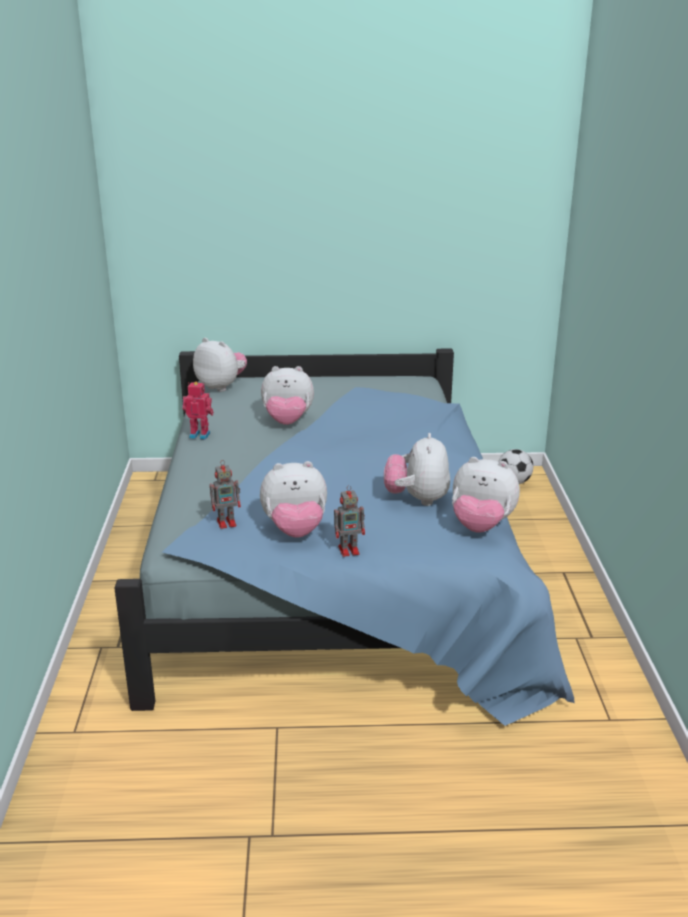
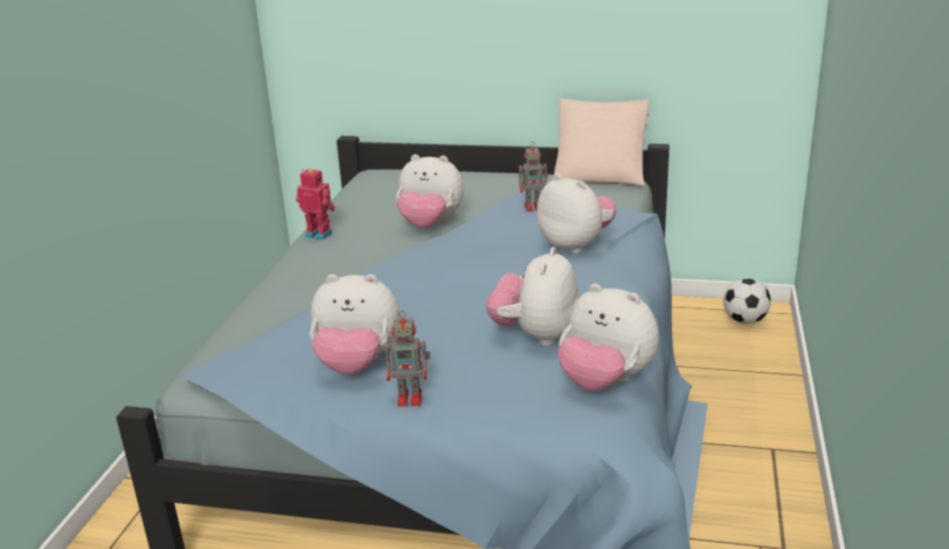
camera: 15 degrees right, 0 degrees up
(221, 386) = (378, 178): plush toy -> plush toy (576, 245)
(227, 522) = (280, 346): toy robot -> toy robot (534, 207)
(401, 375) = (600, 176): none -> beige pillow

